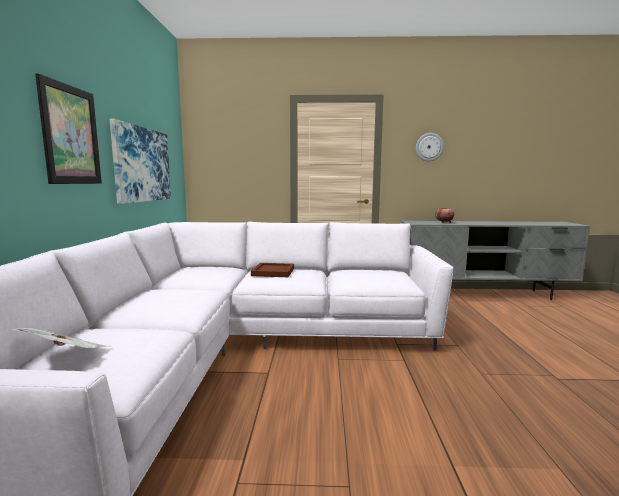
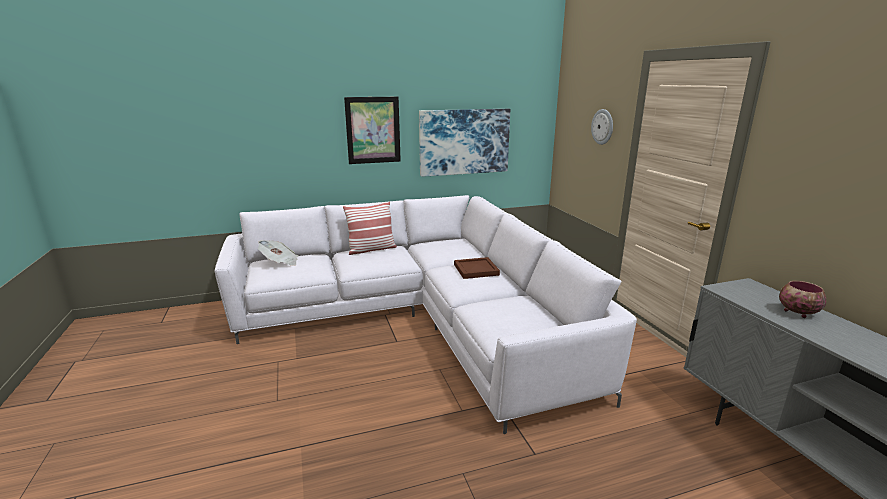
camera: 70 degrees right, 10 degrees up
(139, 299) = (371, 249): none -> pillow
(429, 147) = (838, 152): wall clock -> wall clock (602, 127)

